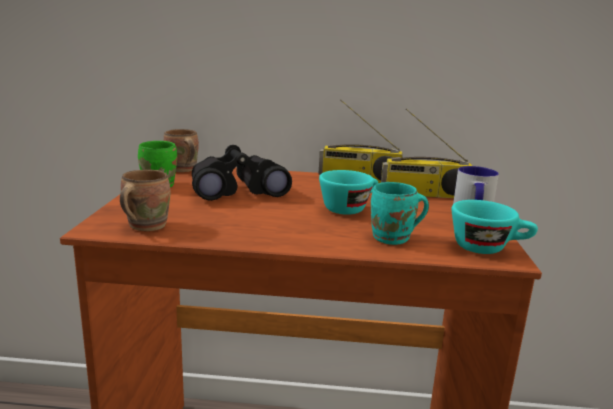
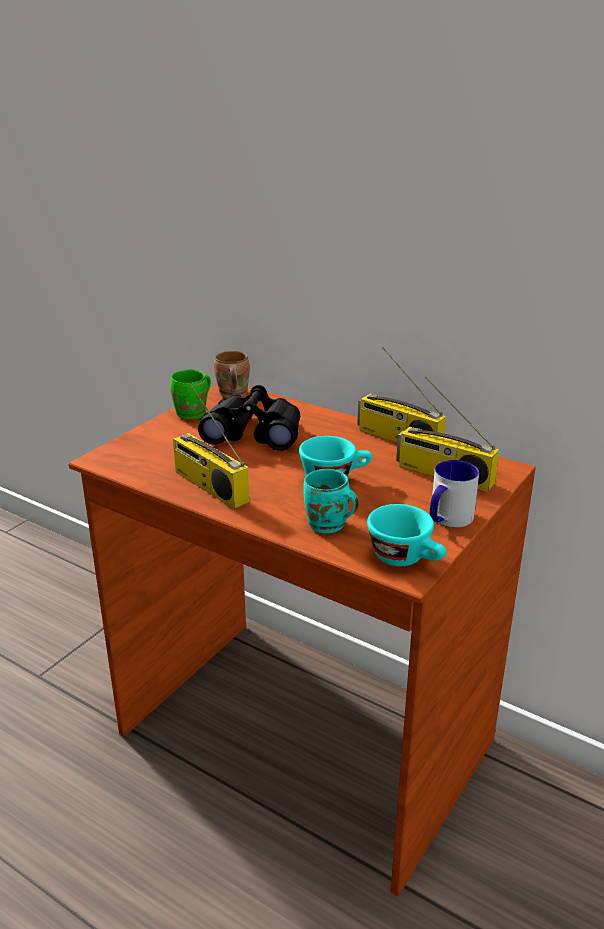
camera: 30 degrees right, 10 degrees up
(144, 226) = (135, 463): brown mug -> none
(244, 230) = (208, 486): none -> radio

